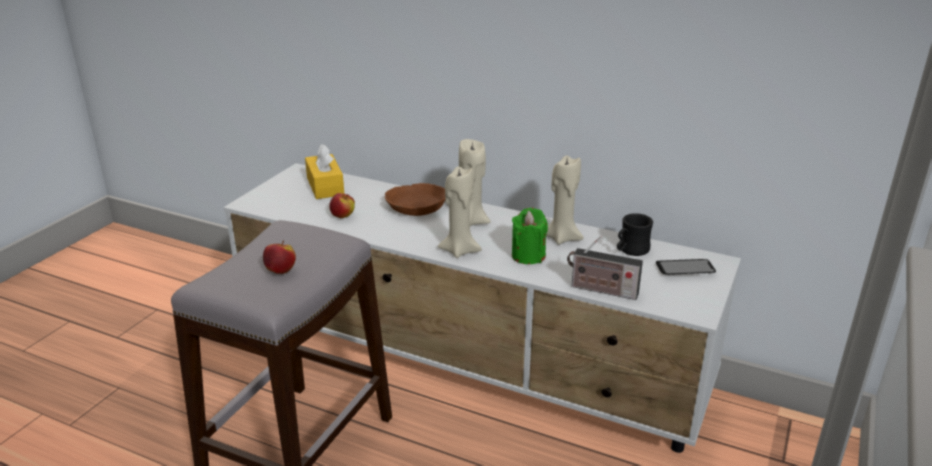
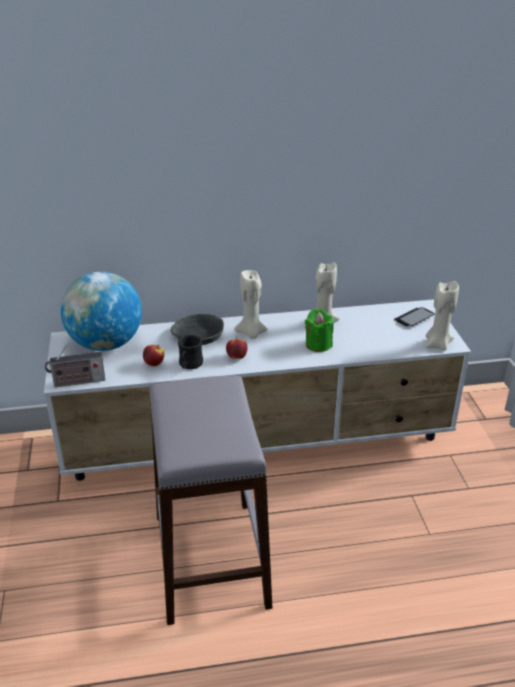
camera: 35 degrees left, 5 degrees up
(281, 271) = (217, 421): apple -> apple (236, 357)
(325, 186) = (106, 344): yellow tissue box -> globe
(416, 206) = (197, 335): brown bowl -> grey bowl
(459, 250) = (271, 358): beige candle -> beige candle (437, 344)
(601, 290) = (387, 351): radio -> radio (77, 382)
(630, 251) = (372, 317): black mug -> black mug (189, 365)

